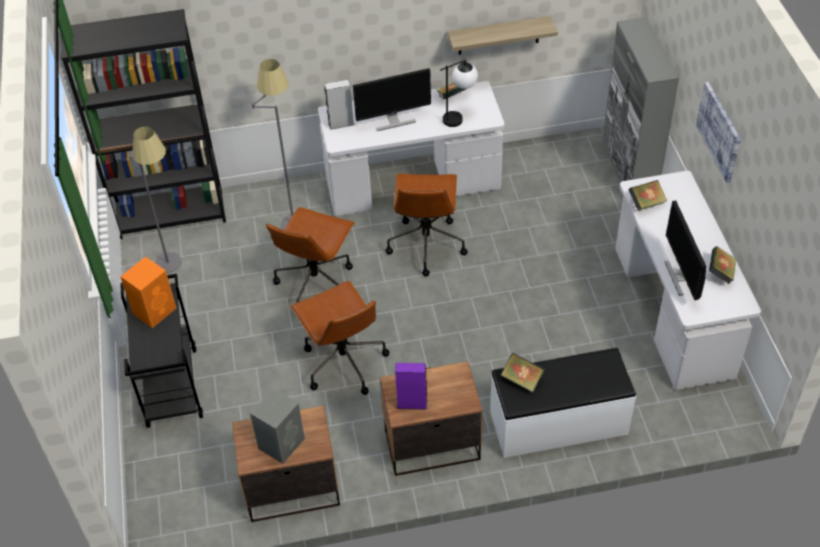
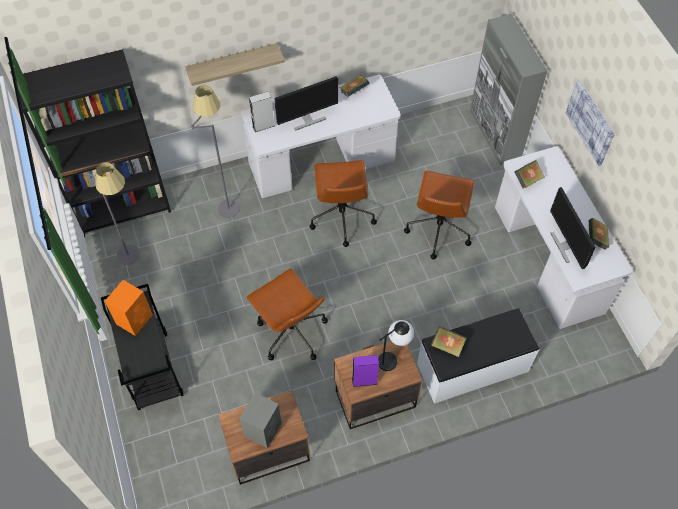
camera: 10 degrees left, 10 degrees up
(316, 284) = (256, 262): brown office chair -> brown office chair (438, 229)
(459, 117) = (362, 111): table lamp -> table lamp (393, 357)
(498, 35) = (389, 38): shelf -> shelf (233, 64)

